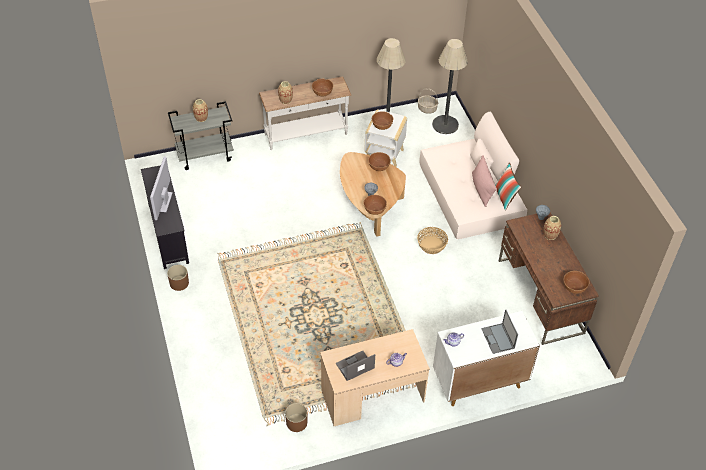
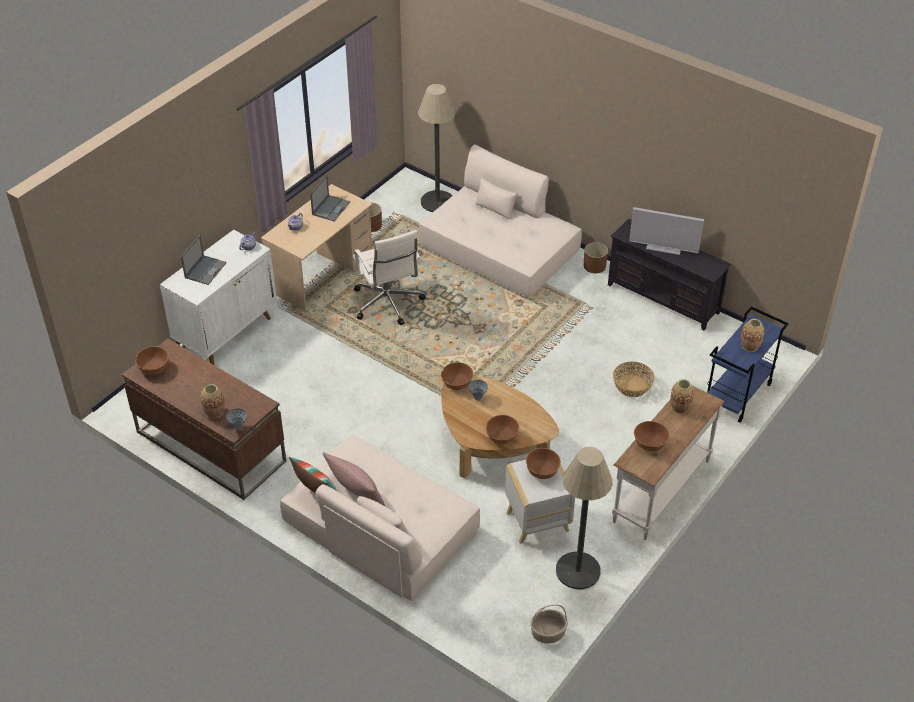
camera: 145 degrees right, 5 degrees down
(164, 201) = (663, 248): television -> television turned 135 degrees clockwise
(205, 155) = (737, 395): grey cart -> blue cart
(225, 337) = (500, 249): none -> beige sofa
(346, 338) = (388, 304): none -> white office chair
(432, 245) = (377, 437): basket -> basket (632, 386)
(445, 125) = (499, 620): floor lamp -> floor lamp (437, 202)
(498, 339) = (205, 270): laptop -> laptop turned 75 degrees clockwise

